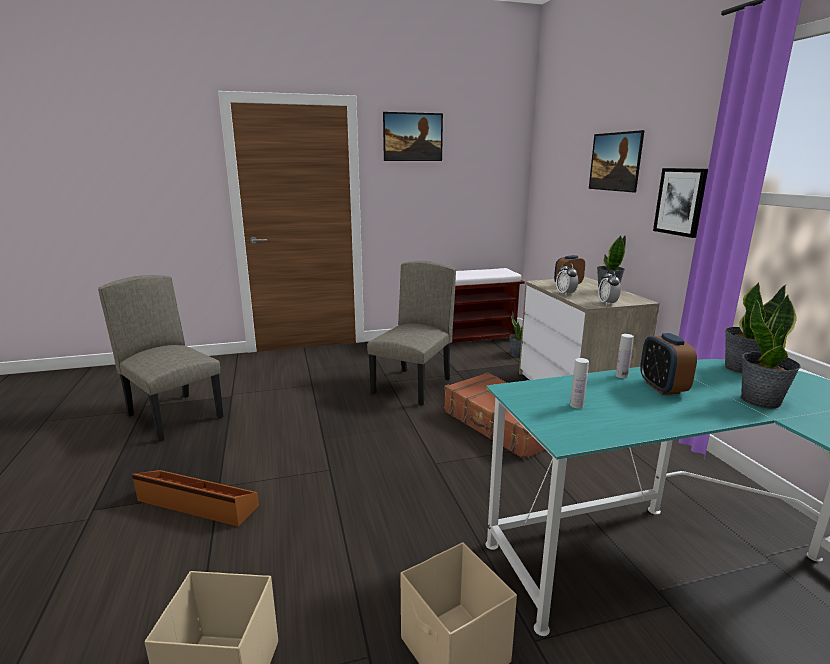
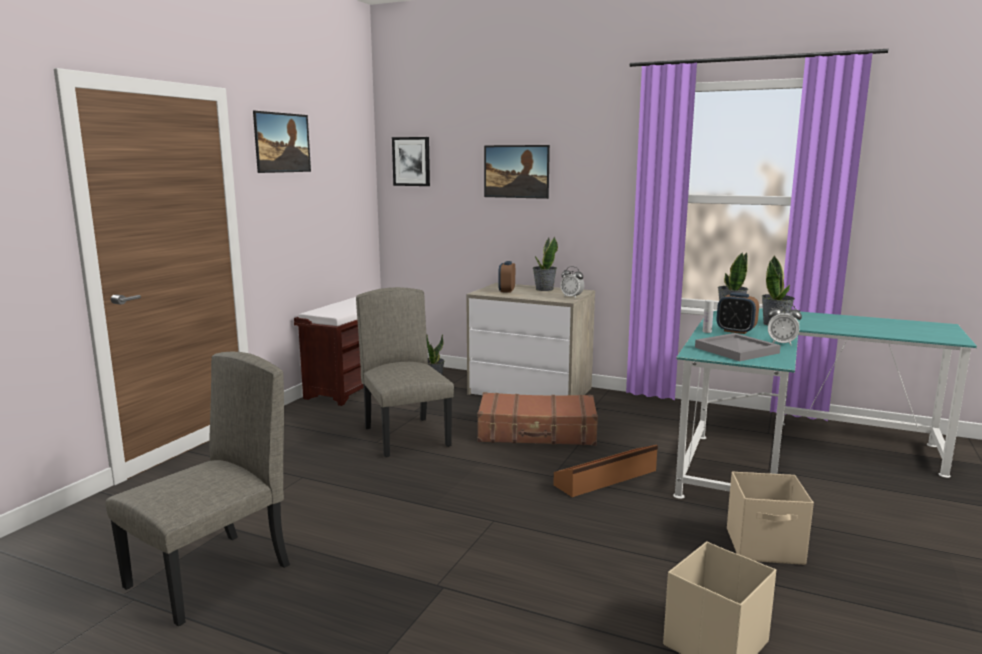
camera: 50 degrees left, 5 degrees down
(175, 416) = (209, 577): beige chair -> beige chair turned 135 degrees clockwise
(196, 504) = (452, 605): brown storage box -> brown storage box (606, 478)
(565, 294) = (527, 297): alarm clock -> alarm clock (781, 343)
(576, 405) = (736, 350): white bottle -> grey tray
(680, 201) = (601, 204): picture -> picture (411, 161)

